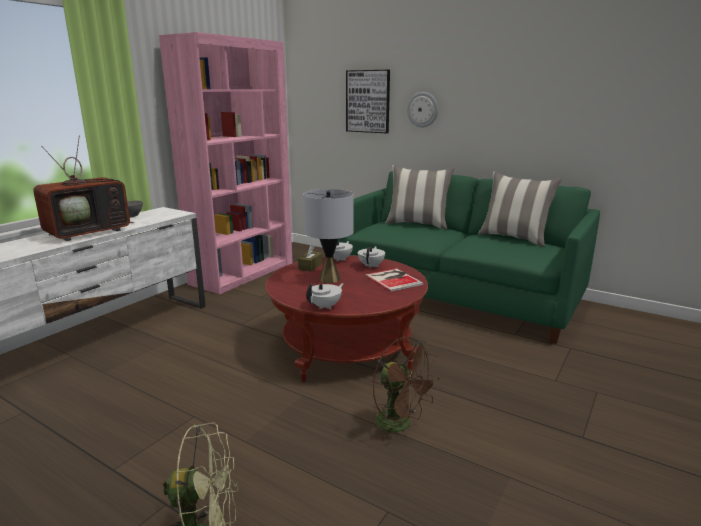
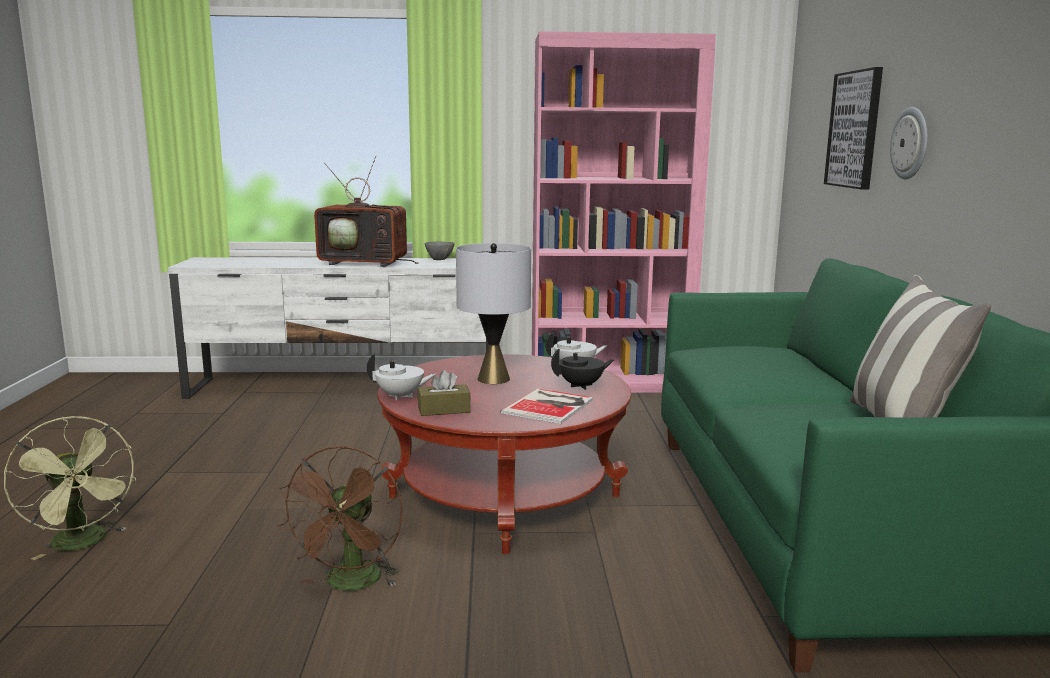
camera: 55 degrees right, 5 degrees down
(310, 266) = (521, 363): brown tissue box -> brown tissue box (444, 410)
(371, 266) = (581, 386): white teapot -> black teapot
(417, 224) = (802, 362): pillow -> none

